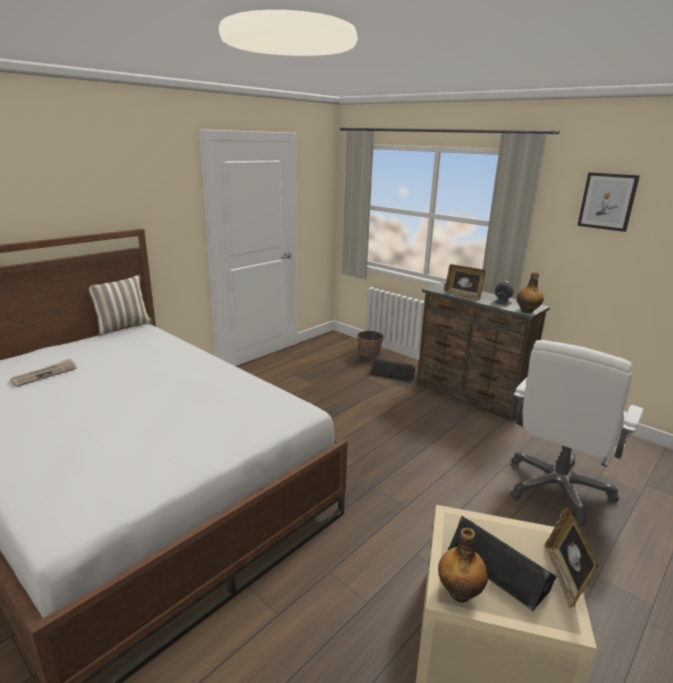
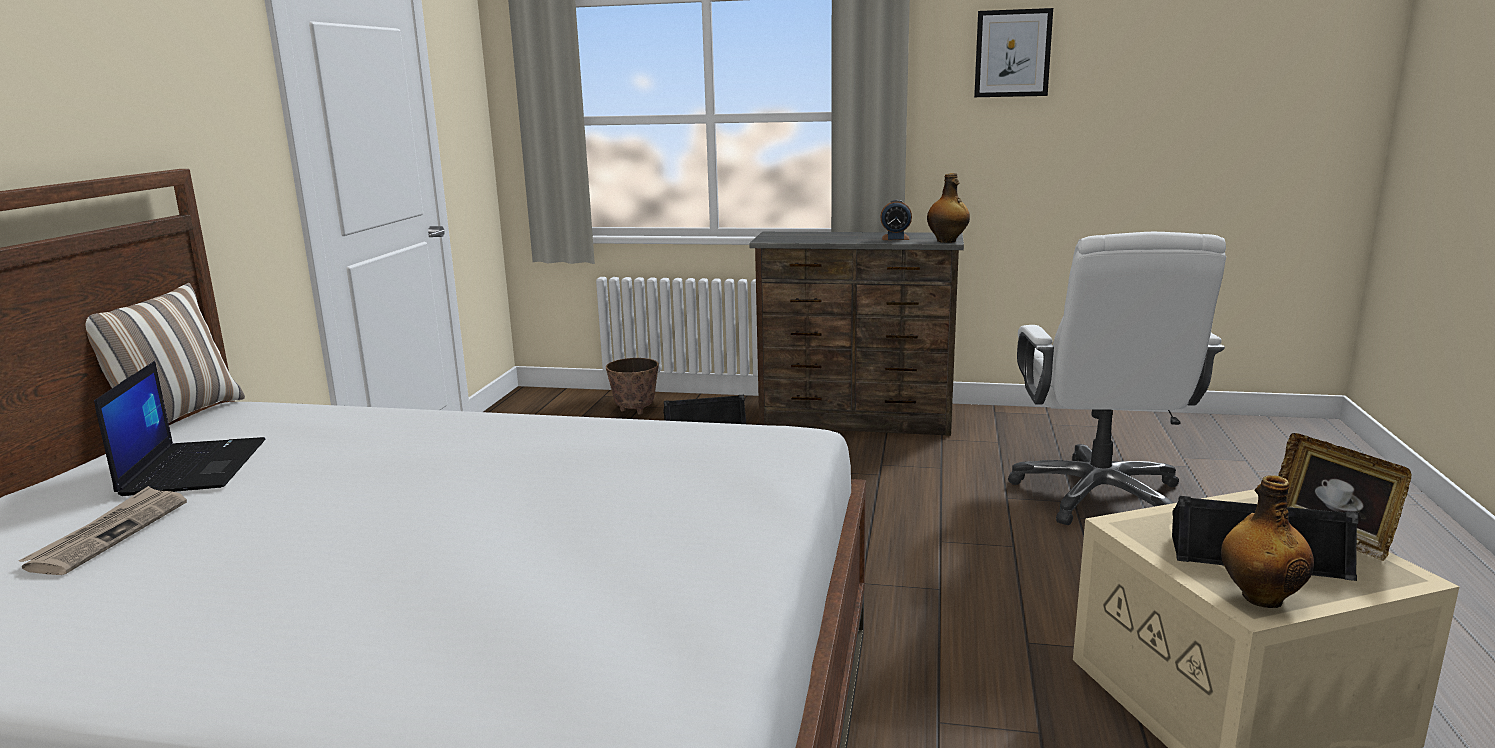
camera: 30 degrees left, 5 degrees down
(98, 352) = (193, 467): none -> laptop
(463, 295) = (826, 239): picture frame -> none

